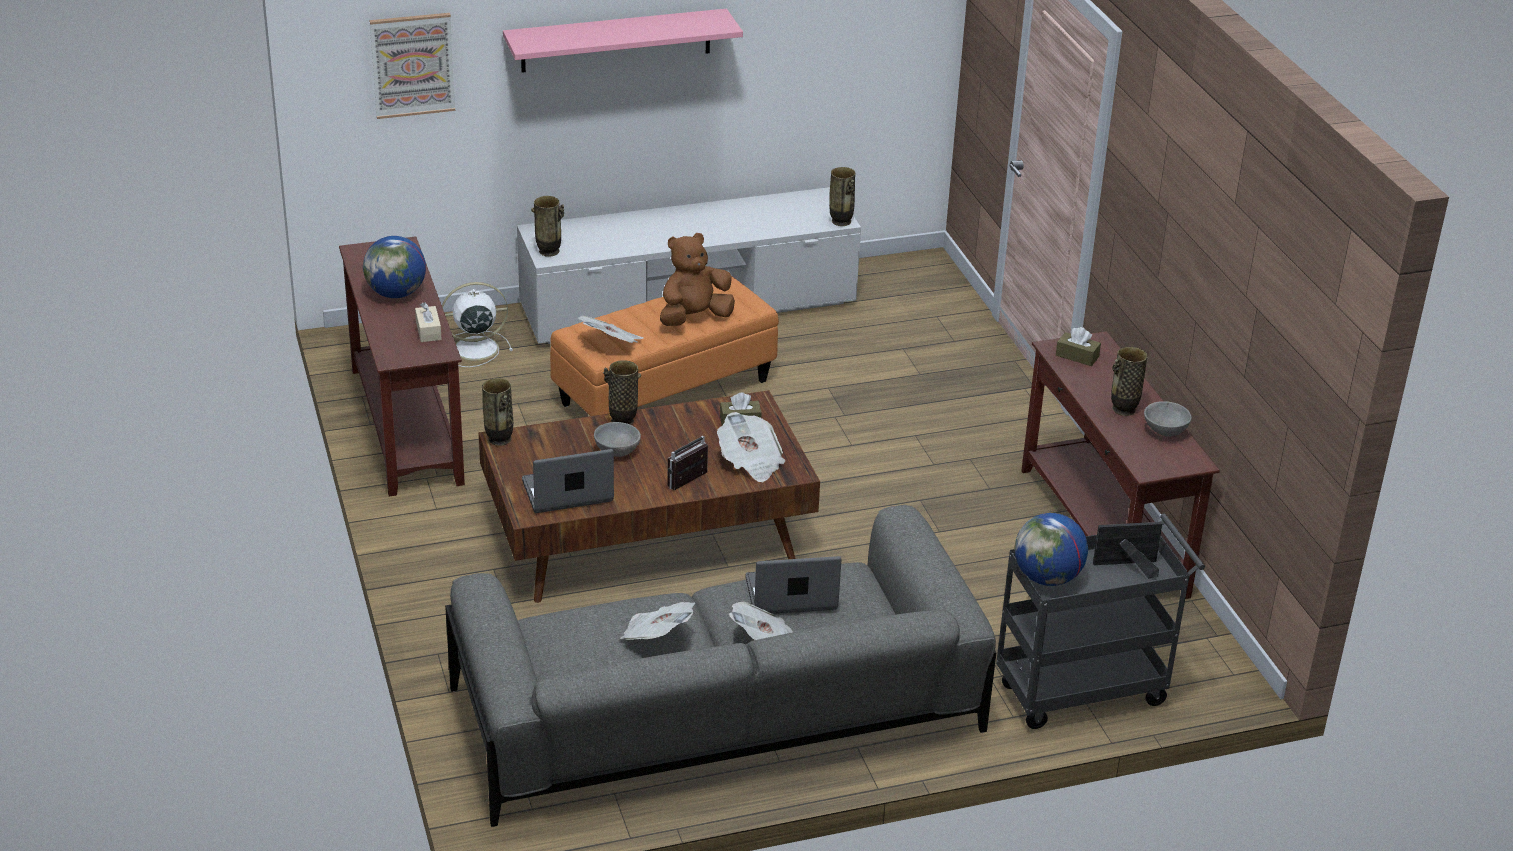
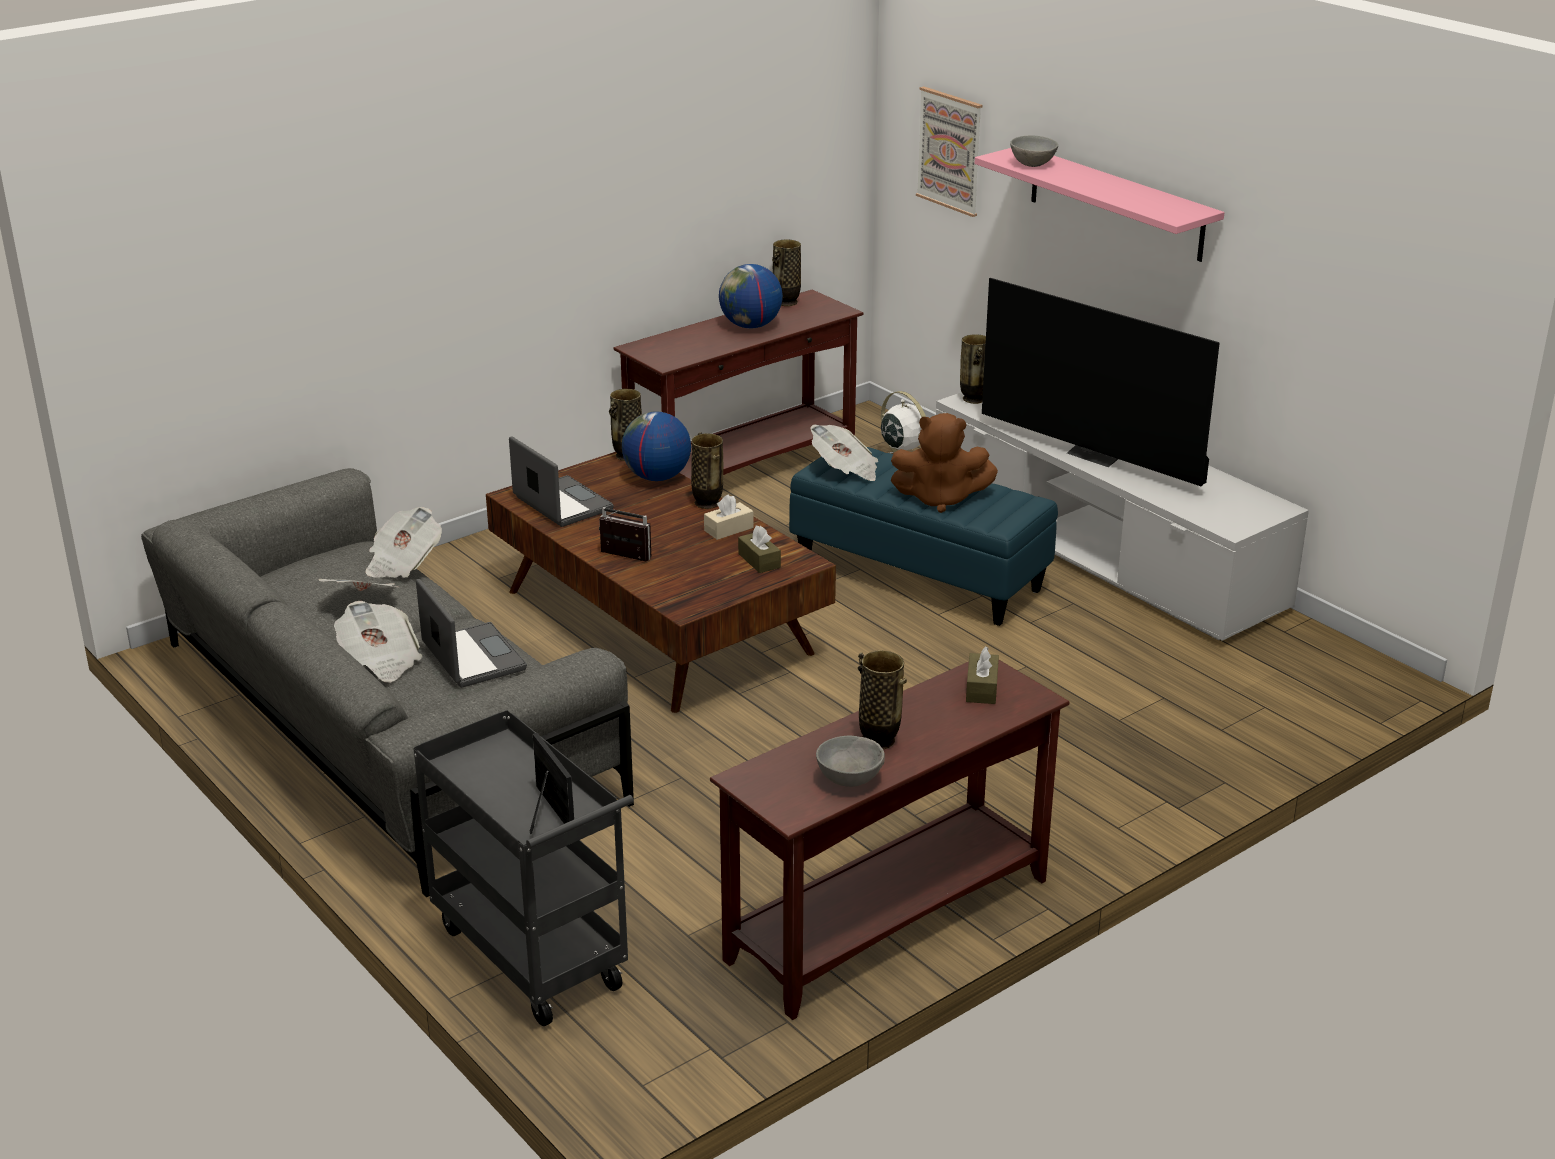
camera: 70 degrees right, 5 degrees down
(428, 331) = (698, 351): beige tissue box -> beige tissue box (728, 529)
(617, 451) = (651, 511): grey bowl -> grey bowl (1033, 164)
(664, 392) = (920, 575): orange ottoman -> blue ottoman
(689, 233) = (1096, 455): none -> television
(694, 318) = (940, 499): brown plush toy -> brown plush toy turned 150 degrees clockwise
(750, 462) = (684, 581): newspaper -> newspaper (403, 563)
(841, 222) = (1230, 529): vase -> vase (786, 302)
(1047, 578) = (491, 758): globe -> globe (657, 477)

